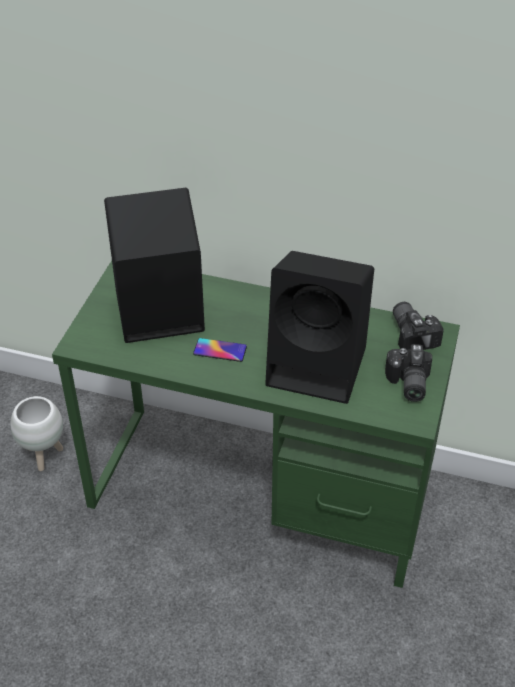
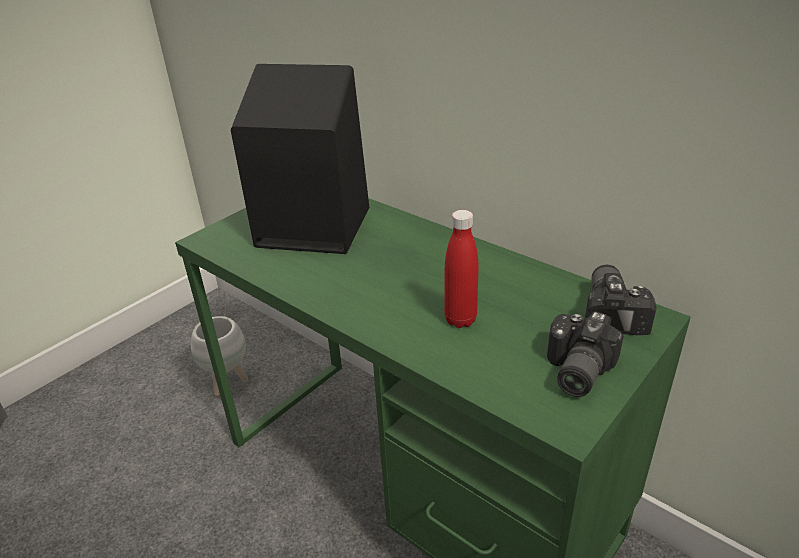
camera: 25 degrees right, 10 degrees down
(220, 350) = (349, 276): phone -> none
(319, 366) = (460, 320): black speaker -> red bottle

